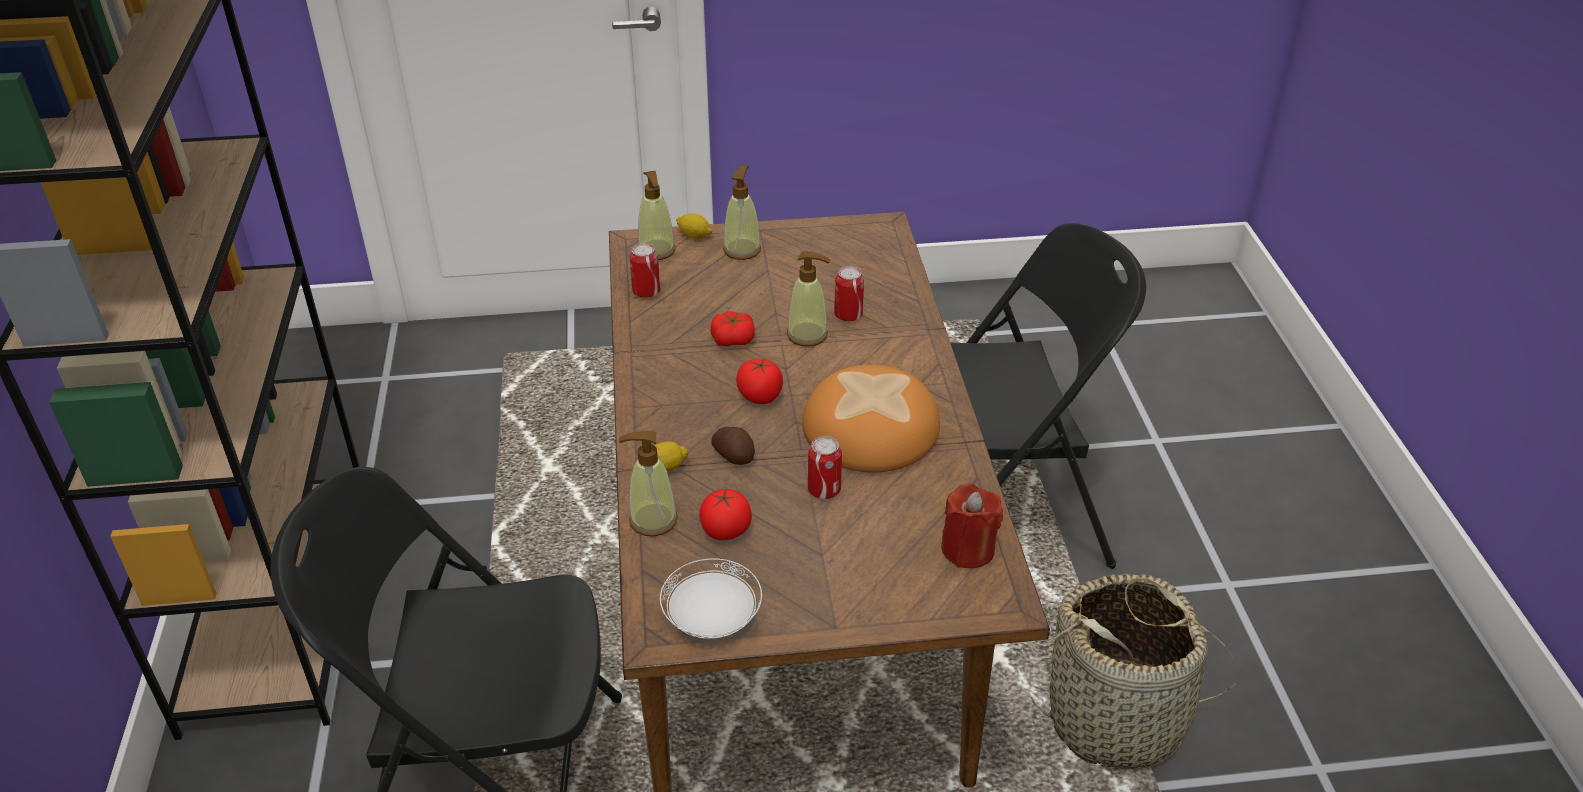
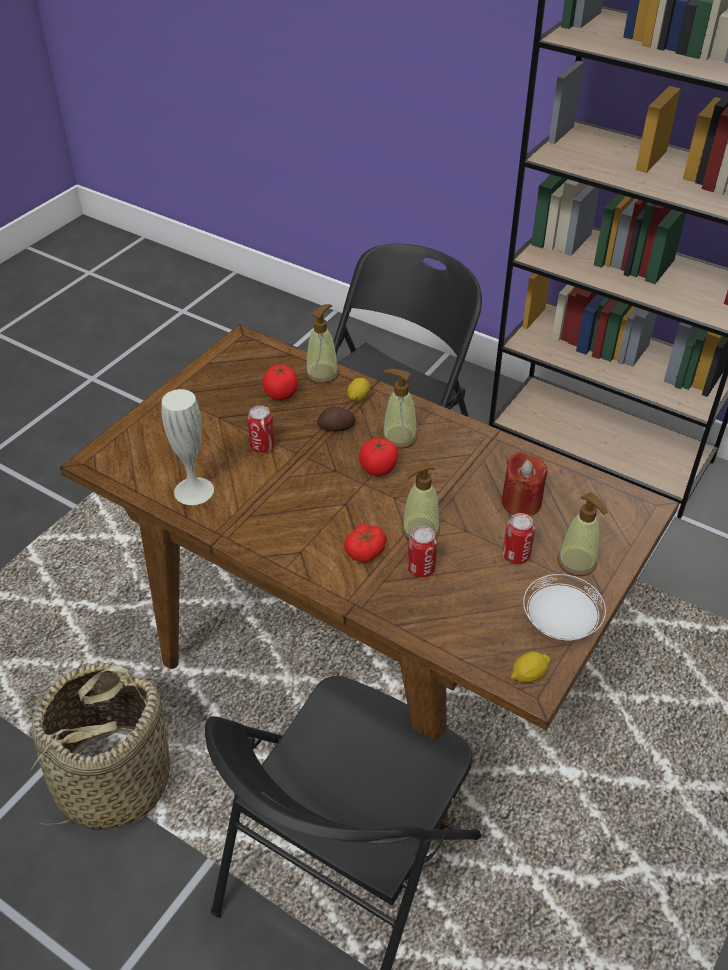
camera: 130 degrees right, 5 degrees up
(646, 291) = (562, 478): can -> can (516, 555)
(656, 251) = (620, 512): soap dispenser -> soap dispenser (399, 437)
(694, 235) = (626, 546): lemon -> lemon (528, 675)
(712, 618) = (230, 360): white plate -> white plate (560, 622)
(732, 339) = (456, 490): tomato -> tomato (365, 551)
(870, 427) = (289, 499): bread -> none
(942, 496) = (194, 490): none -> white vase
(968, 549) = (145, 473): red candle -> red candle (521, 502)

